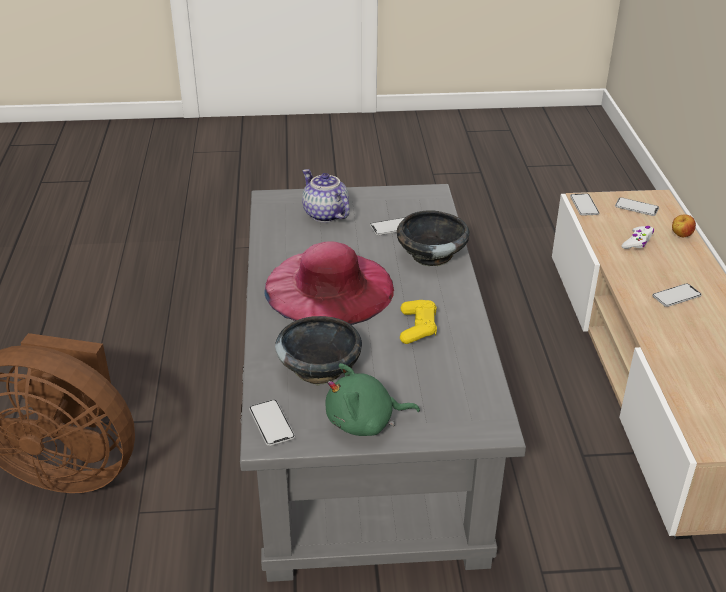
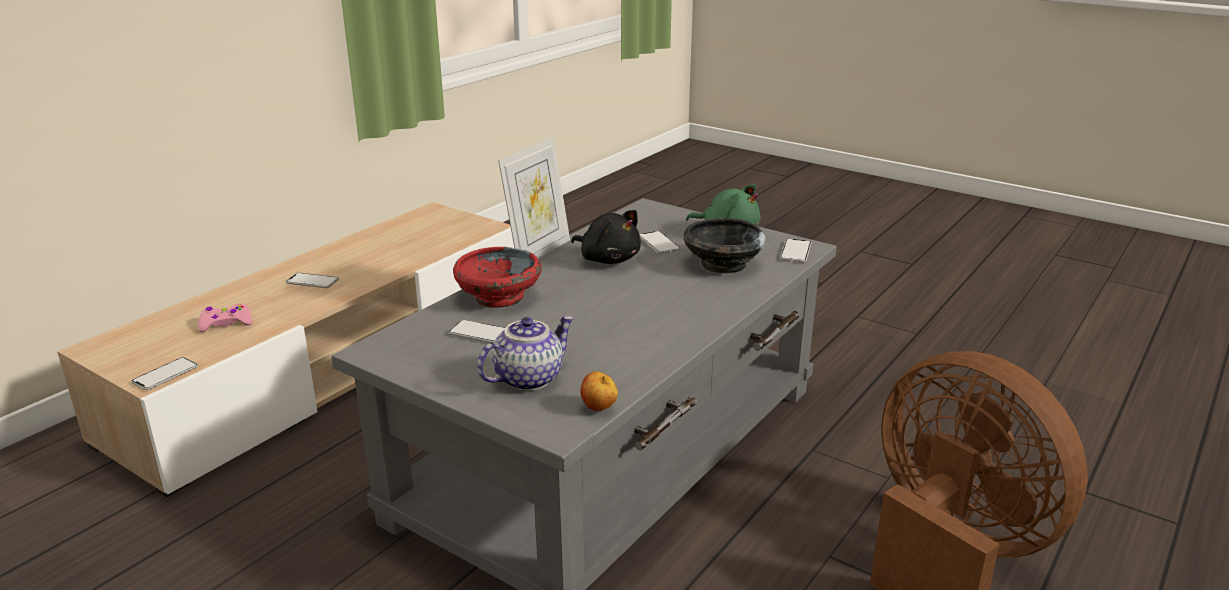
camera: 140 degrees left, 10 degrees down
(324, 214) = (528, 378): teapot -> teapot turned 135 degrees counterclockwise
(329, 287) = (635, 309): pink hat -> none
(418, 328) = (608, 259): yellow game controller -> black plush toy
(432, 254) = (498, 297): black bowl -> red bowl
(481, 308) = (538, 252): none -> picture frame
(636, 207) = (136, 349): phone -> phone (659, 243)
(637, 242) = (226, 324): white game controller -> pink game controller
(681, 235) = (182, 312): apple -> apple (599, 408)

